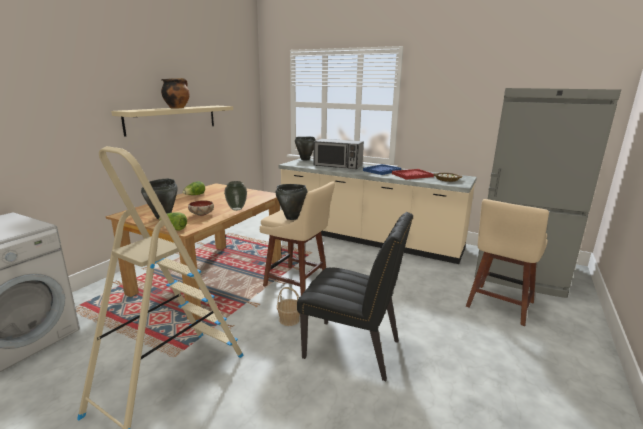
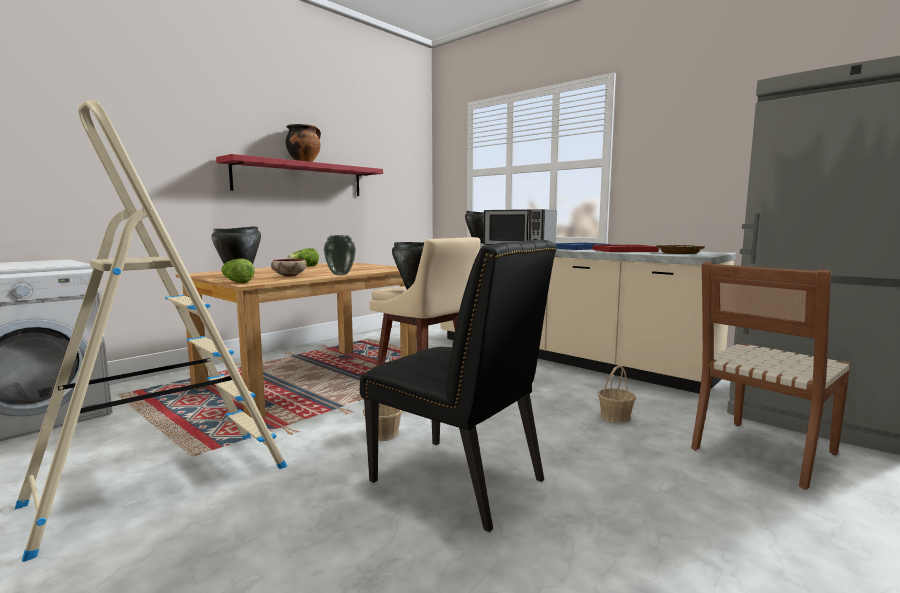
camera: 15 degrees right, 10 degrees down
(173, 119) = (300, 179): beige shelf -> red shelf
(418, 288) = (615, 417): none -> basket
(498, 305) = (761, 454): beige stool -> chair

